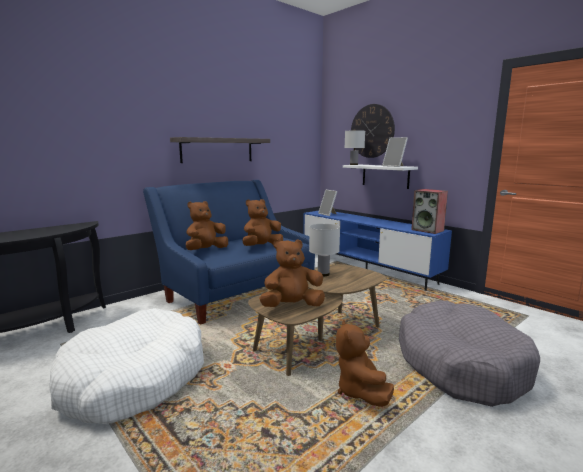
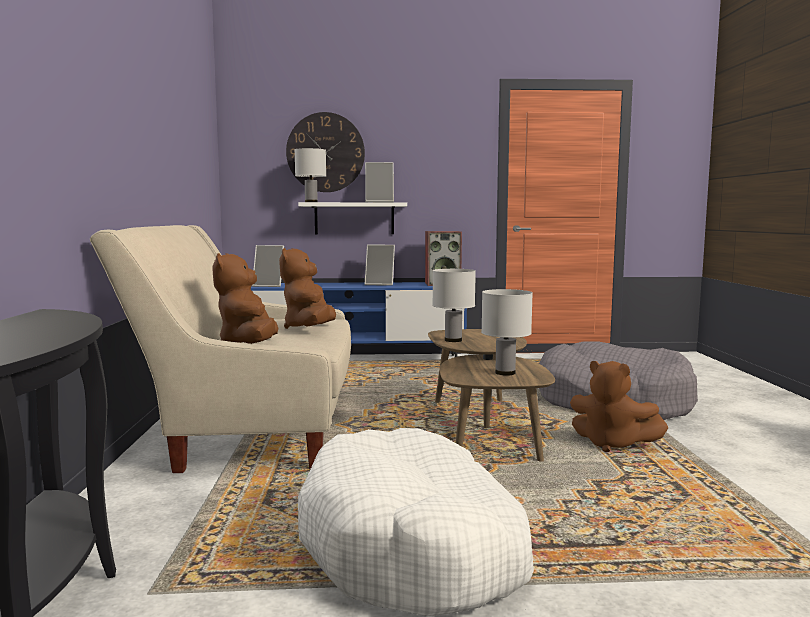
camera: 50 degrees left, 5 degrees down
(217, 150) = (148, 164): shelf -> none
(236, 291) = (252, 426): blue sofa -> beige sofa
(292, 306) = (505, 372): brown plush toy -> white table lamp
(388, 223) = (380, 284): none -> picture frame

